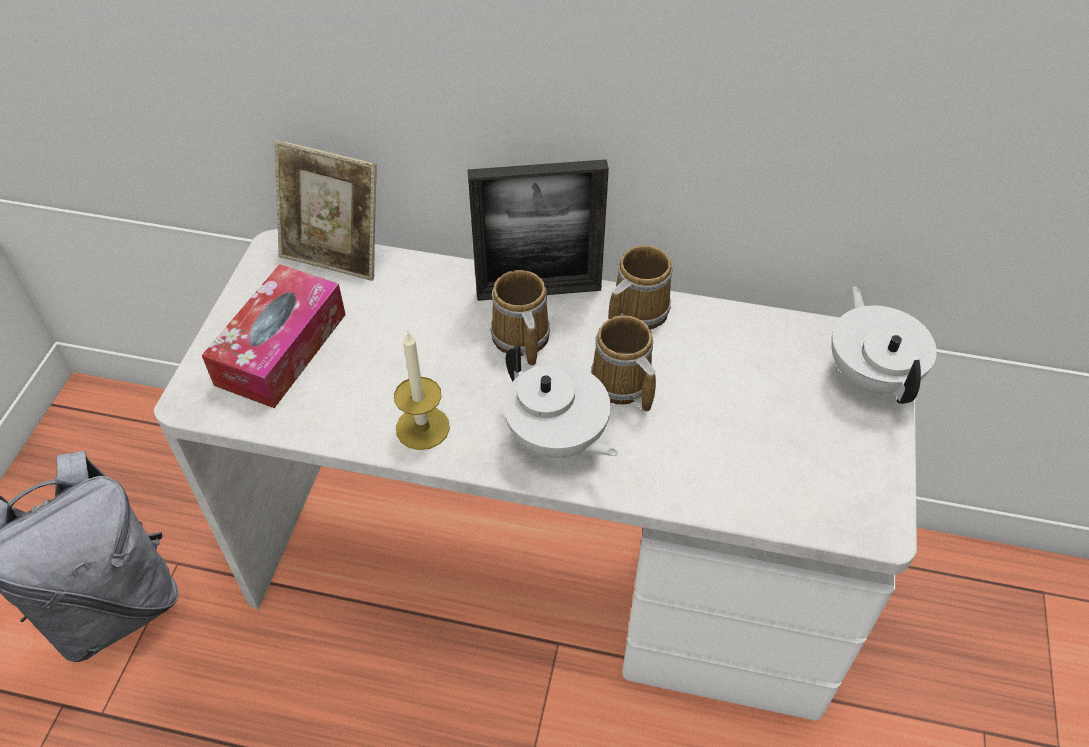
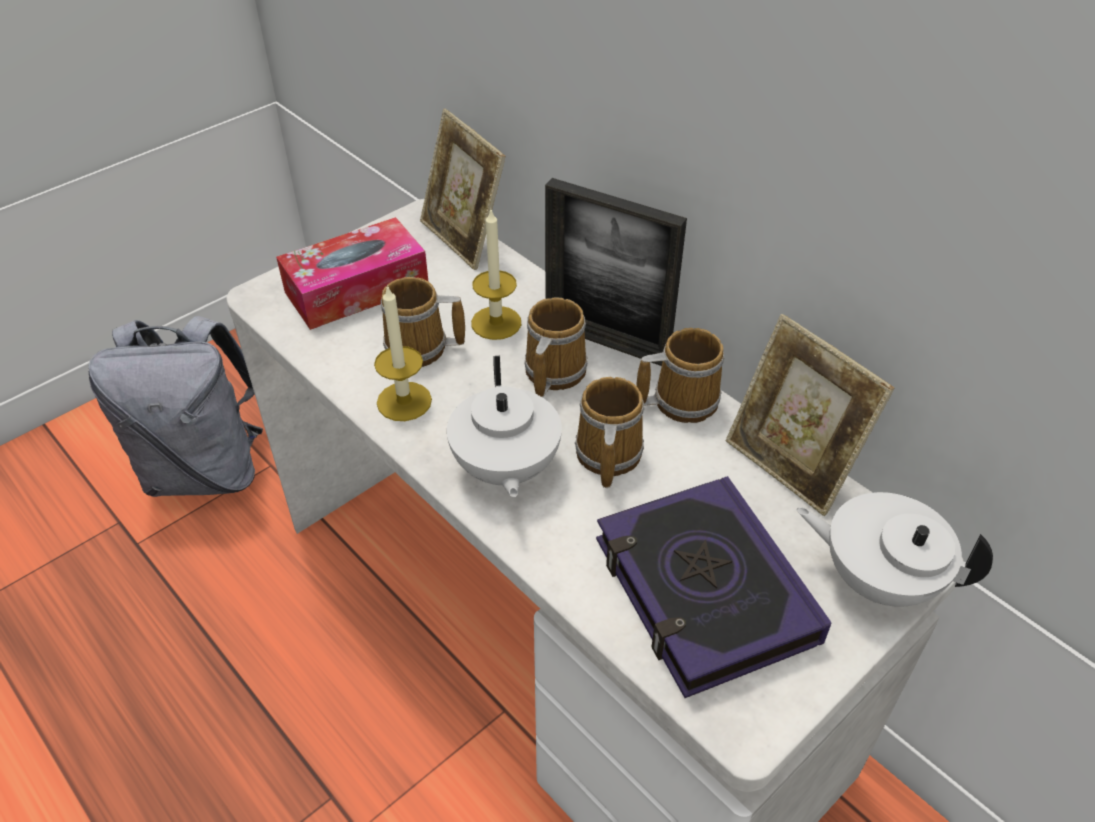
camera: 35 degrees right, 5 degrees down
(392, 375) = (420, 349): none -> mug
(435, 319) = (496, 323): none -> candle
(752, 323) = (790, 466): none -> picture frame
(776, 449) = (703, 591): none -> book
(871, 375) = (877, 578): white teapot -> white teapot turned 90 degrees counterclockwise

